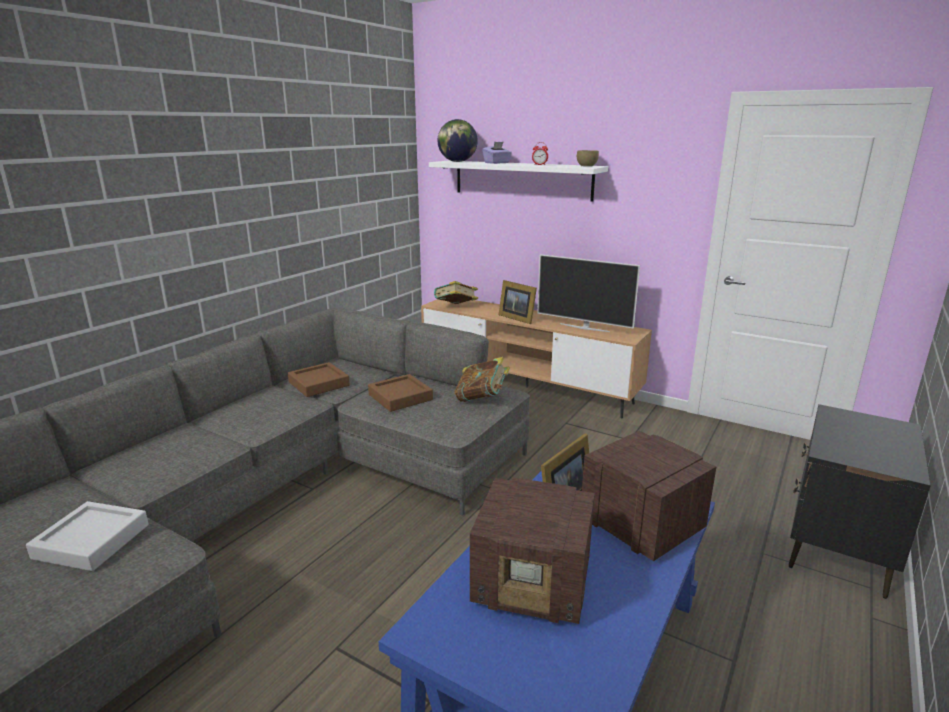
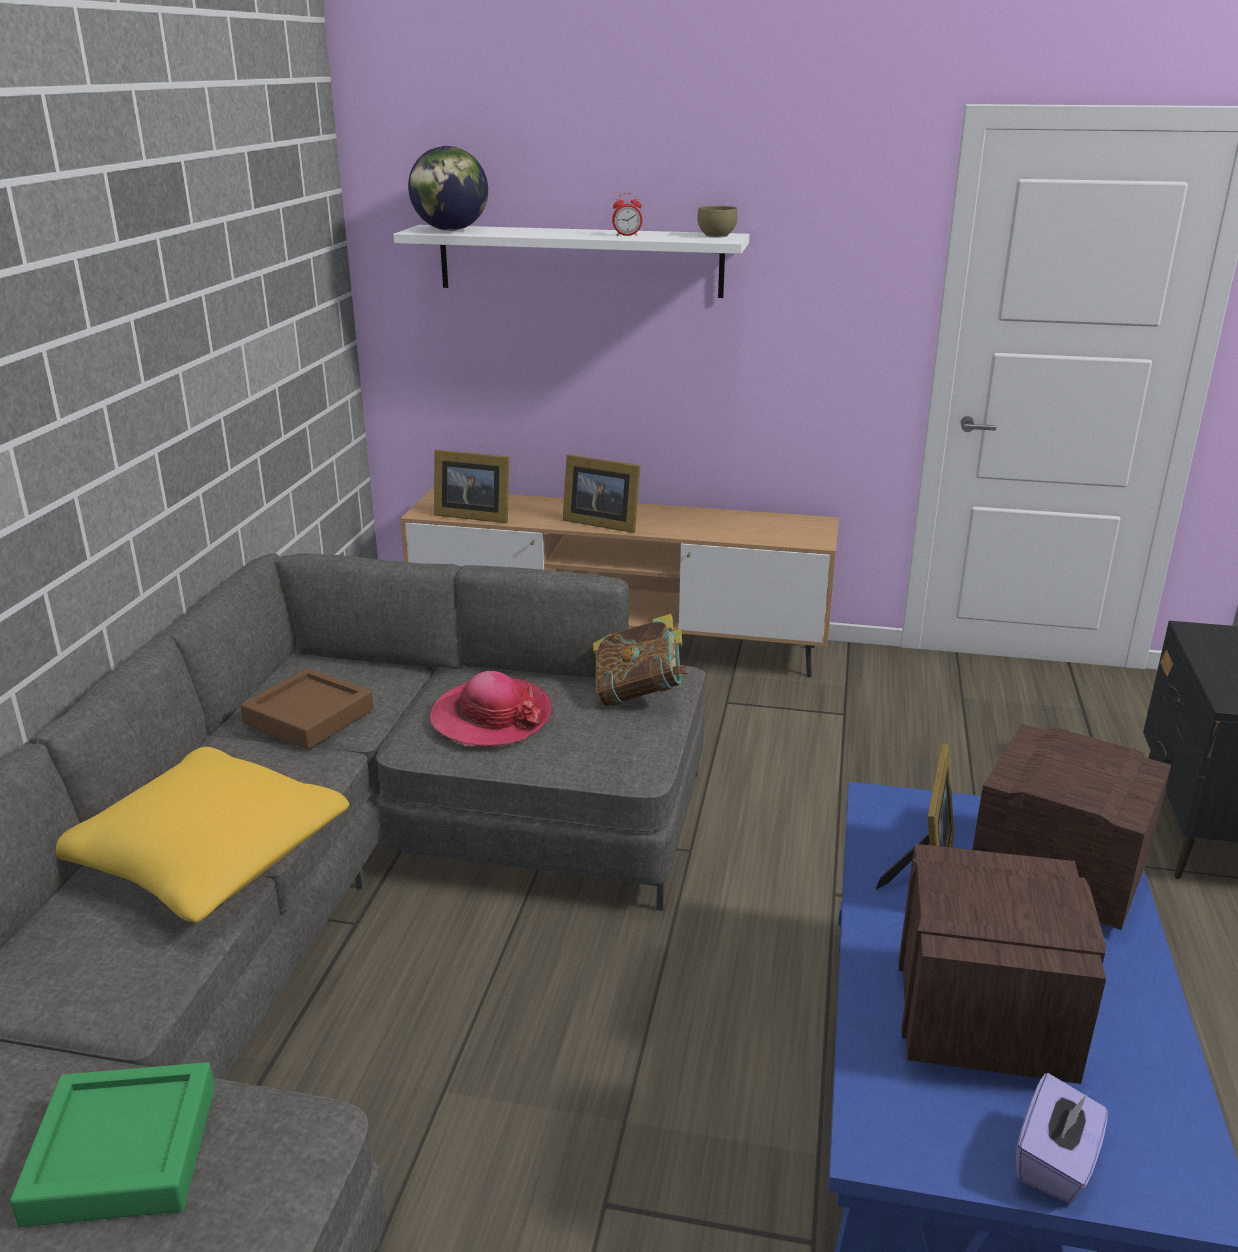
camera: 20 degrees left, 5 degrees up
(92, 541) = (122, 1153): grey tray -> green tray
(228, 433) = (209, 858): none -> yellow pillow
(400, 397) = (491, 717): brown tray -> hat
(455, 308) = (472, 515): book -> picture frame
(497, 163) = (535, 232): purple tissue box -> purple tissue box (1056, 1162)
(534, 585) = (983, 1014): radio -> radio turned 75 degrees counterclockwise
(584, 327) = (730, 527): television -> none

